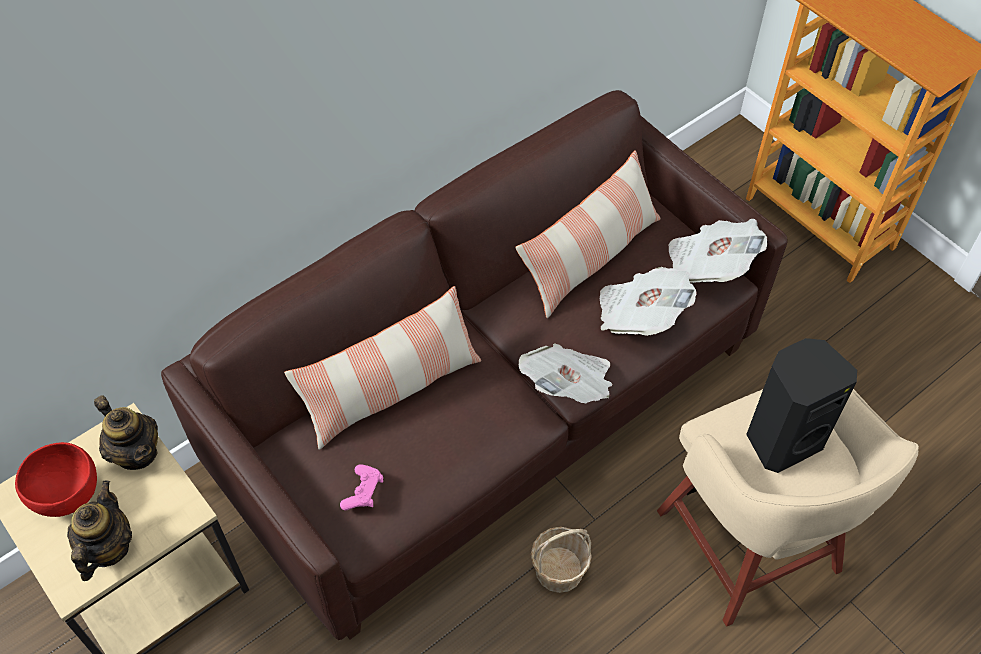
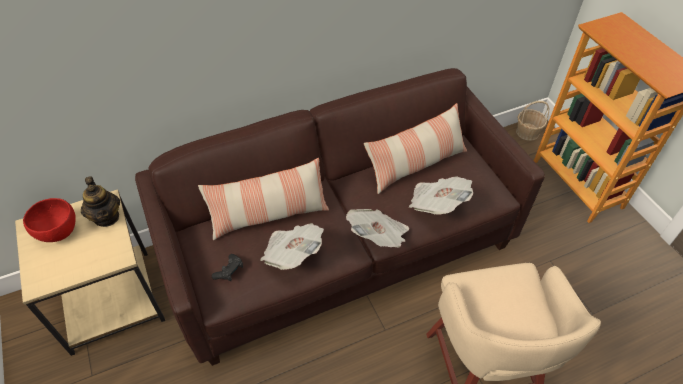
camera: 15 degrees right, 5 degrees down
(107, 548) = (66, 267): teapot -> none
(363, 492) = (229, 271): pink game controller -> black game controller
(558, 569) = (353, 355): basket -> basket (527, 132)
(709, 264) = (491, 184): newspaper -> newspaper (292, 254)
(782, 439) = (507, 299): black speaker -> none

